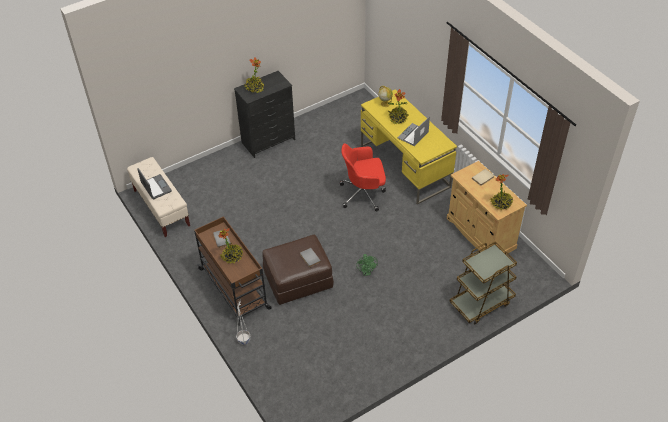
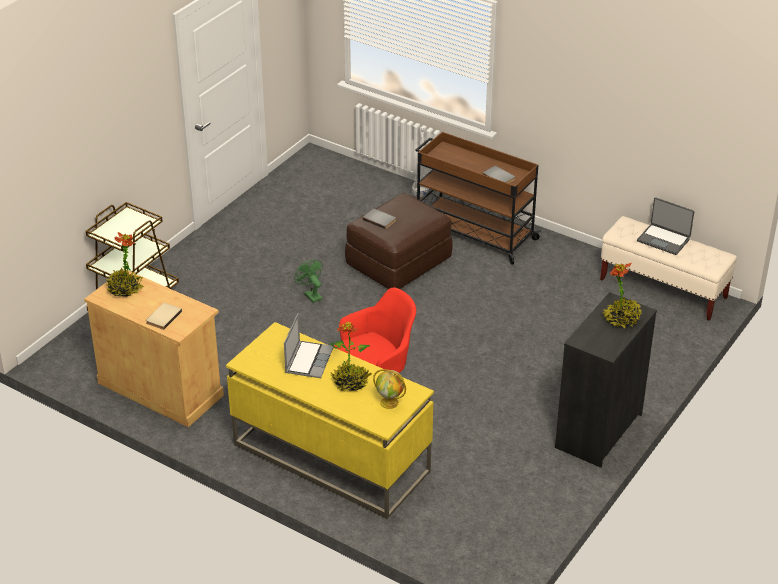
camera: 155 degrees right, 10 degrees down
(232, 256) = (469, 165): potted plant -> none

